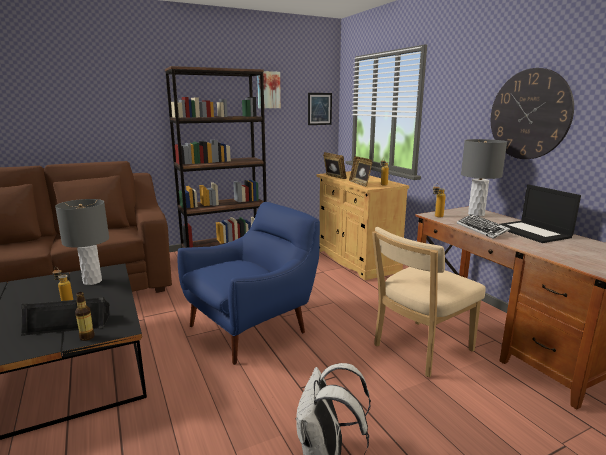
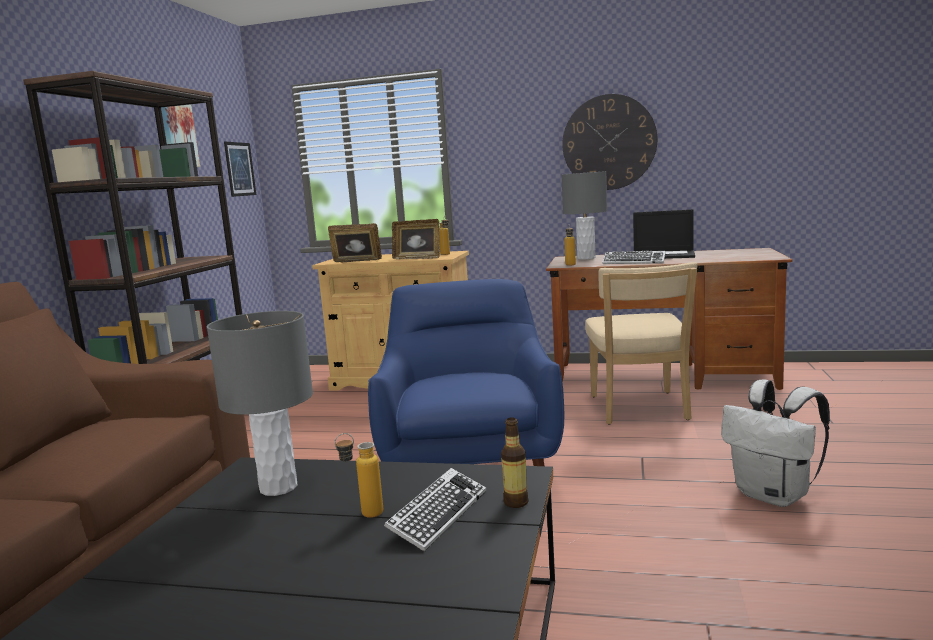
camera: 50 degrees left, 5 degrees down
(68, 323) = (438, 515): black speaker -> keyboard

